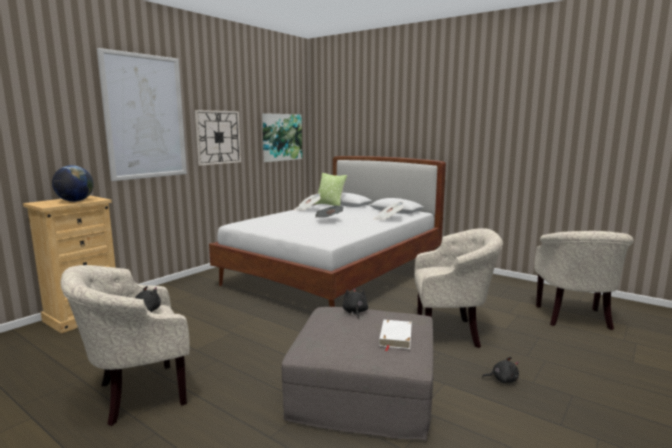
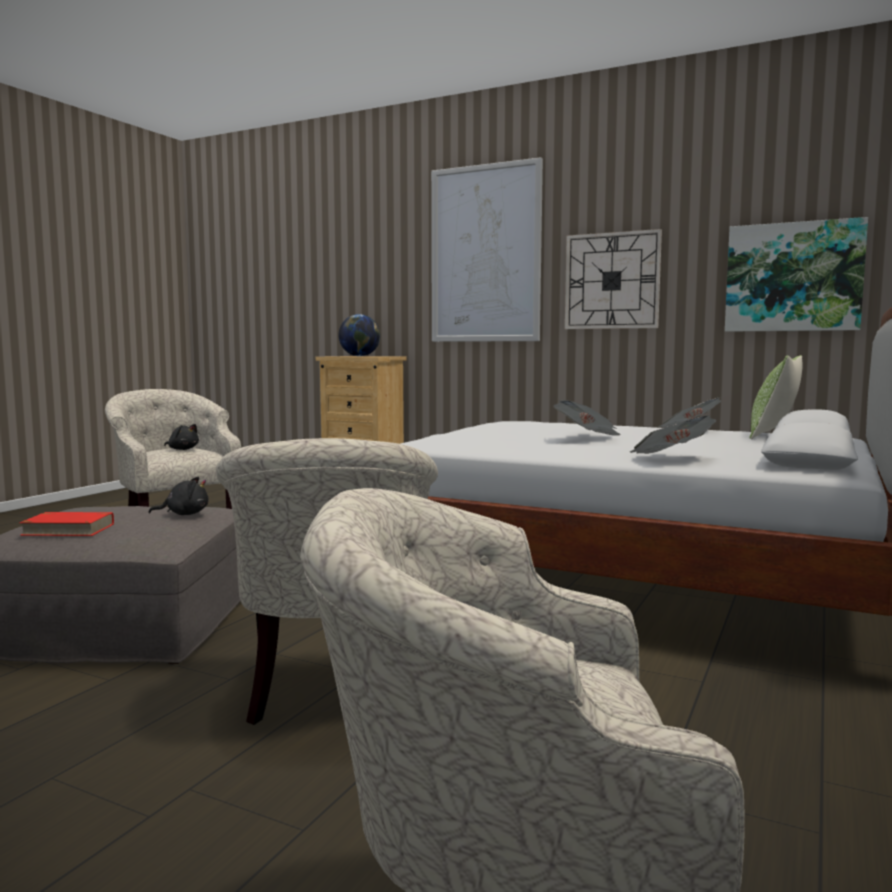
camera: 80 degrees right, 5 degrees down
(395, 337) = (68, 529): white book -> red book
(502, 379) = (87, 739): black plush toy -> none

